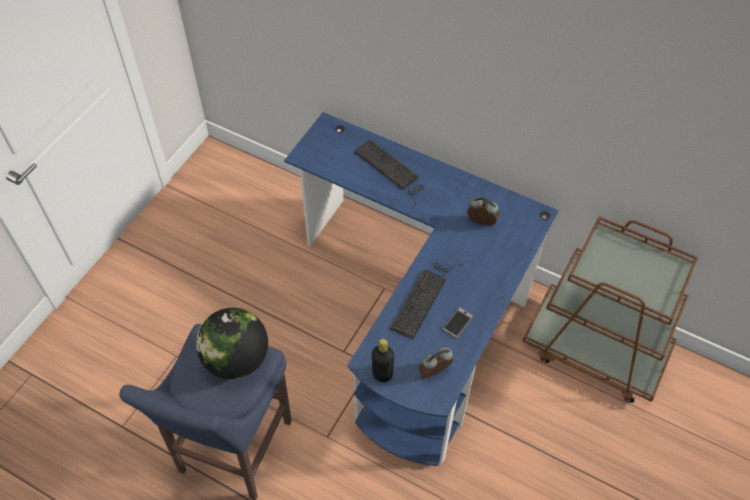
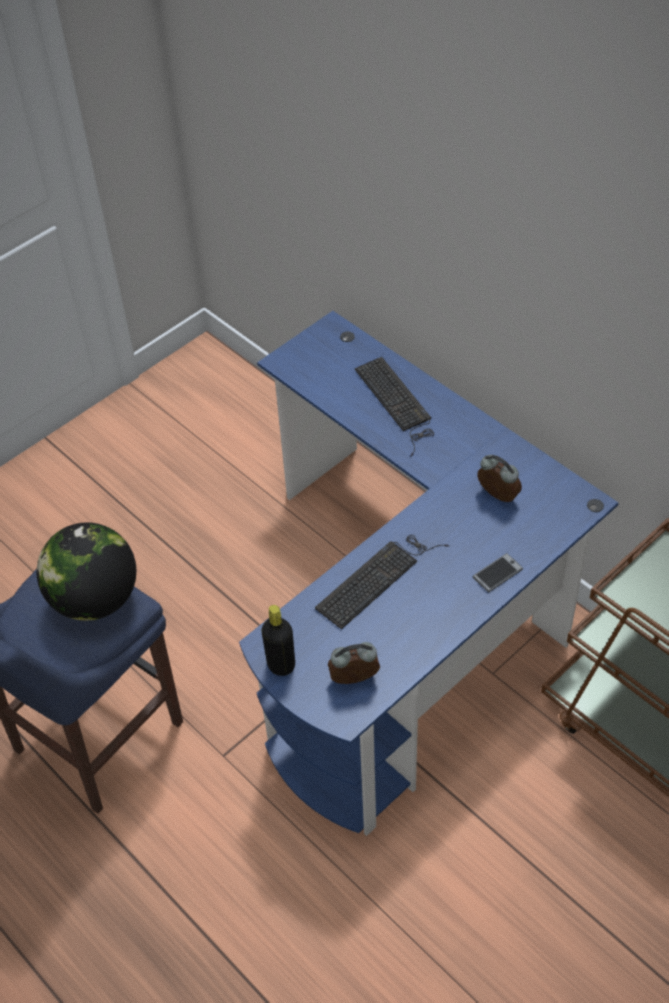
camera: 20 degrees right, 5 degrees down
(457, 323) = (412, 622): phone -> phone (497, 573)

